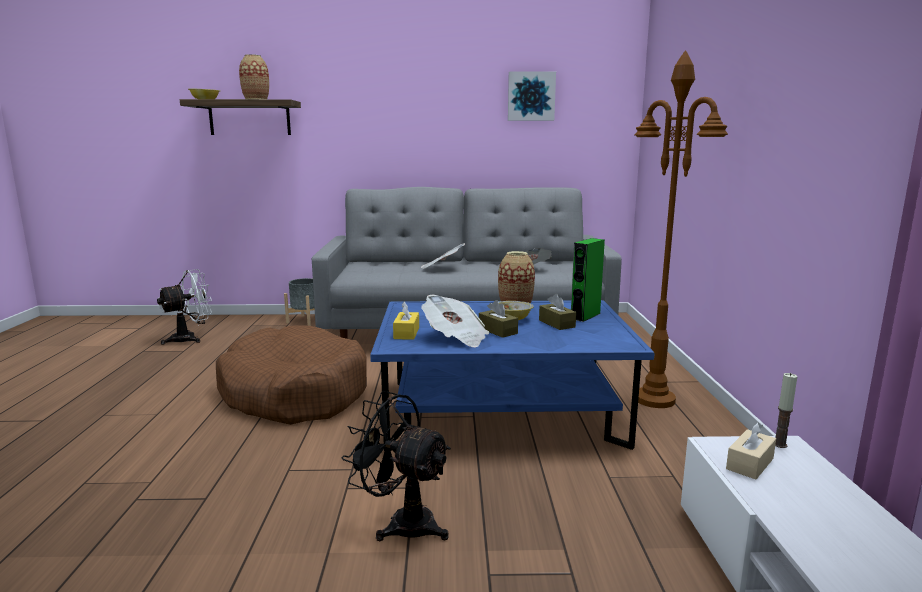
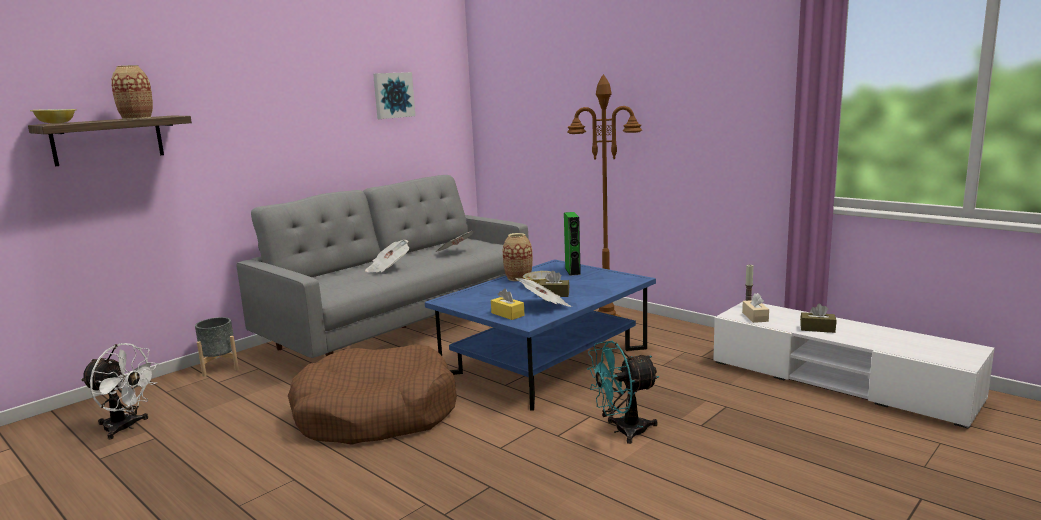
camera: 45 degrees left, 0 degrees up
(190, 338) = (126, 427): white fan -> white fan turned 105 degrees clockwise
(402, 522) = (622, 431): black fan -> turquoise fan
(556, 323) = (571, 280): brown tissue box -> brown tissue box (817, 328)

